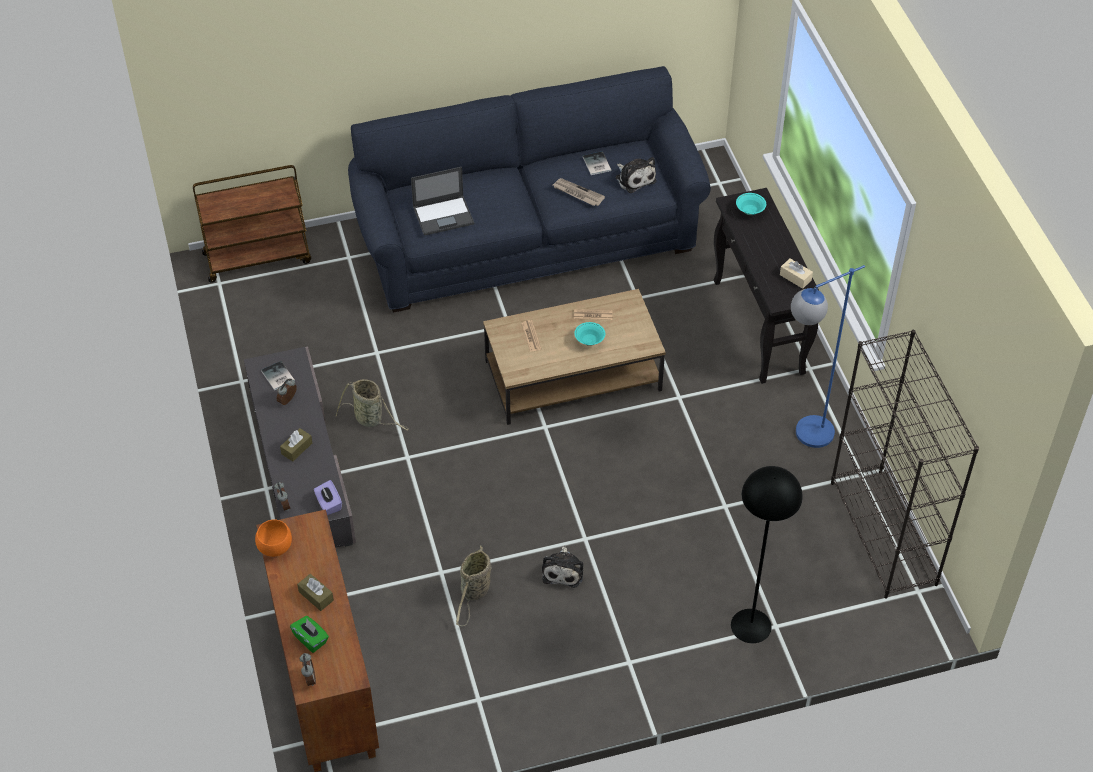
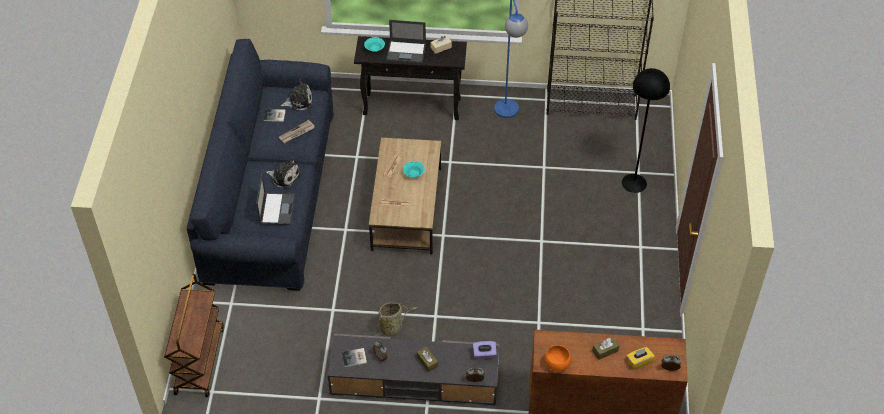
camera: 70 degrees left, 0 degrees up
(311, 639) = (639, 361): green tissue box -> yellow tissue box
(474, 592) = (561, 308): basket -> none
(563, 570) = (561, 258): plush toy -> plush toy (284, 177)
(765, 244) = (406, 52): none -> laptop

